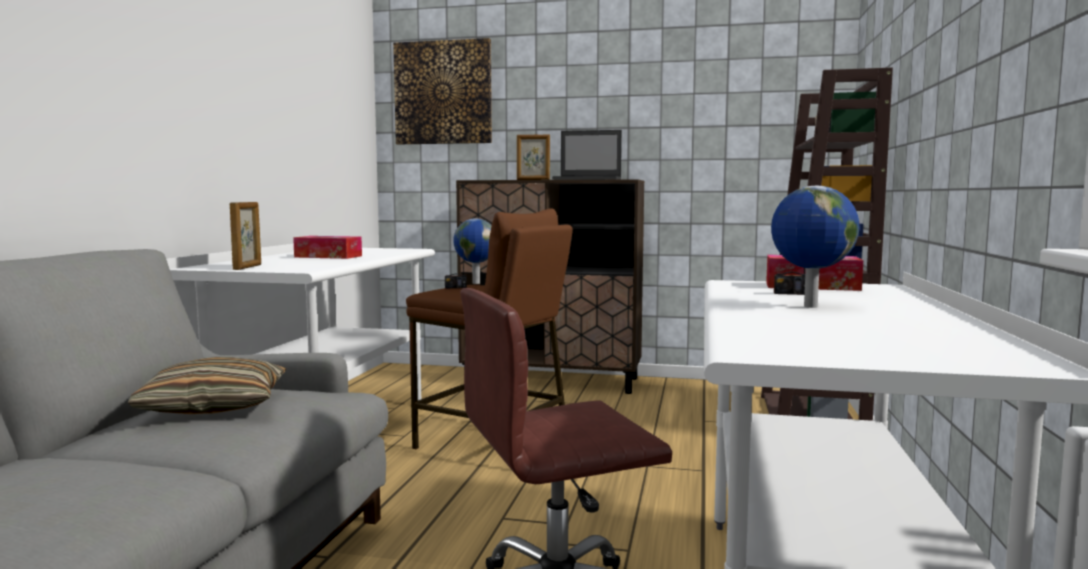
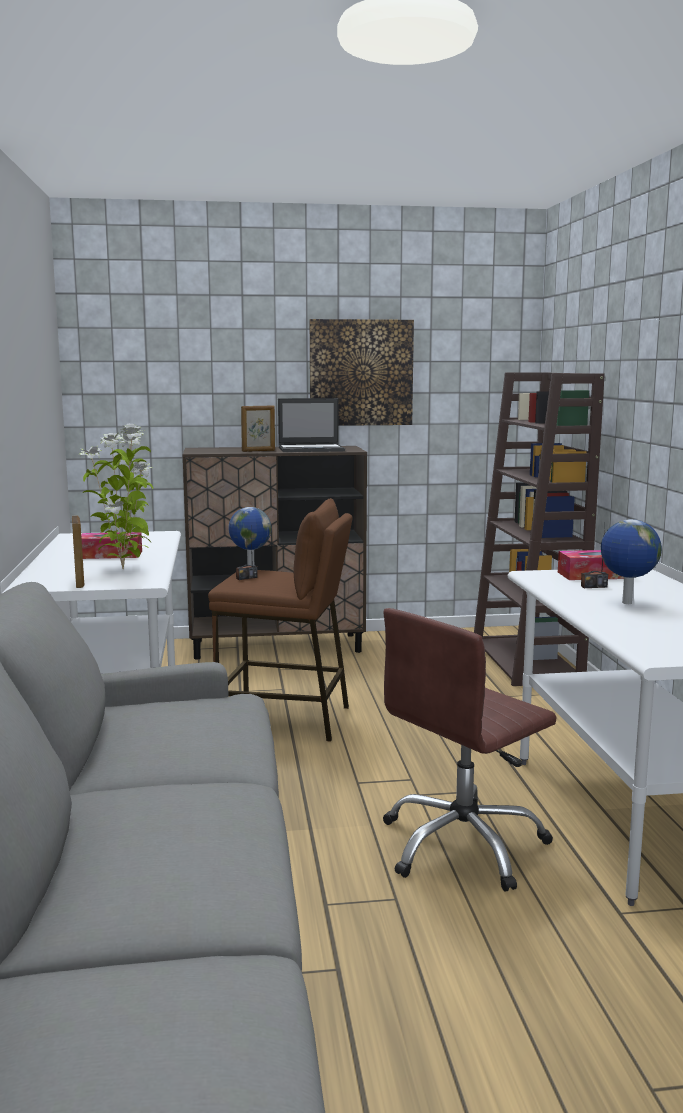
camera: 20 degrees left, 5 degrees up
(214, 406) = (165, 725): pillow -> none
(313, 263) = (124, 568): none -> potted plant
(443, 93) = (142, 353): picture -> picture (361, 372)

